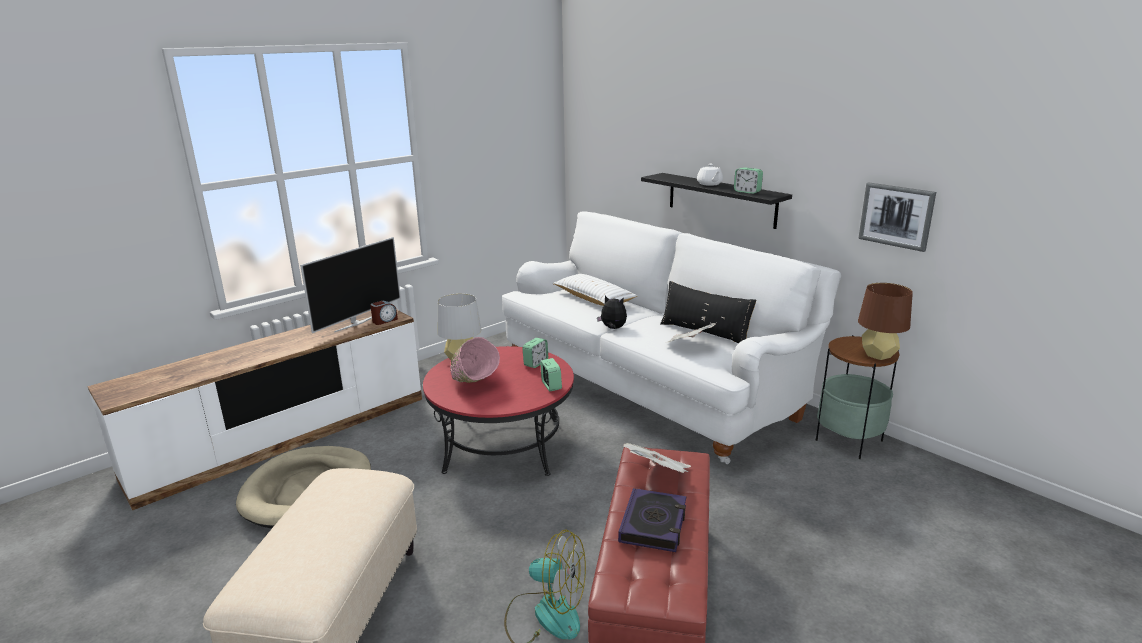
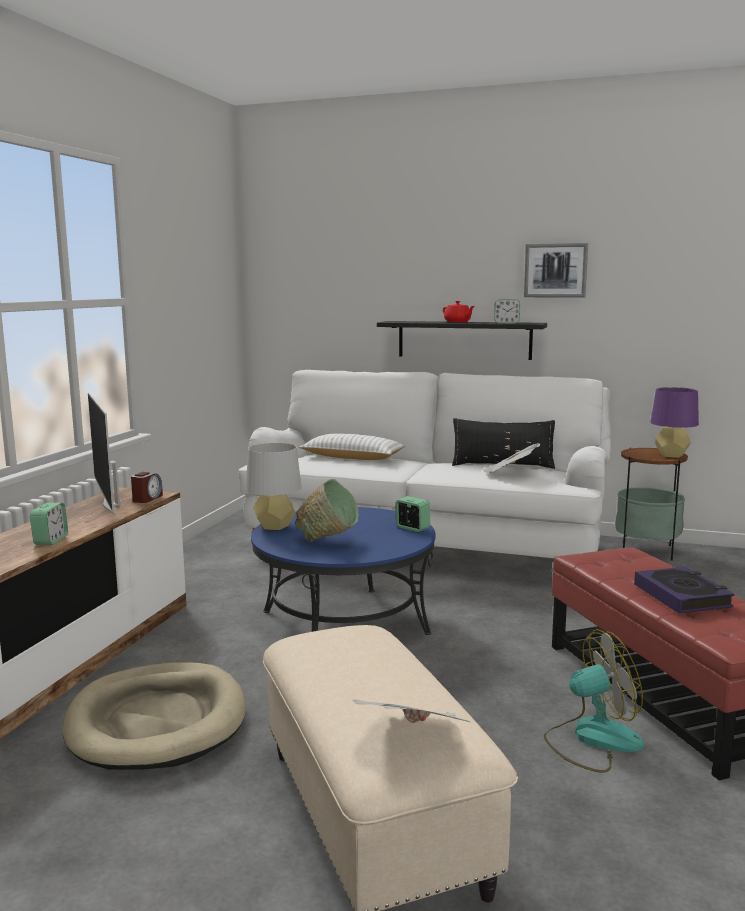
camera: 30 degrees left, 10 degrees down
(357, 322) = (111, 505): television -> television turned 150 degrees clockwise
(474, 385) = (329, 542): pink bowl -> green bowl
(503, 445) = (345, 622): red coffee table -> blue coffee table
(535, 363) = (364, 516): alarm clock -> alarm clock (51, 540)
(613, 328) = (411, 475): plush toy -> none
(658, 473) = (622, 565): newspaper -> newspaper (415, 740)
(709, 184) = (457, 322): white teapot -> red teapot
(878, 355) = (671, 455): brown table lamp -> purple table lamp
(896, 216) = (657, 328): picture -> picture (555, 270)

